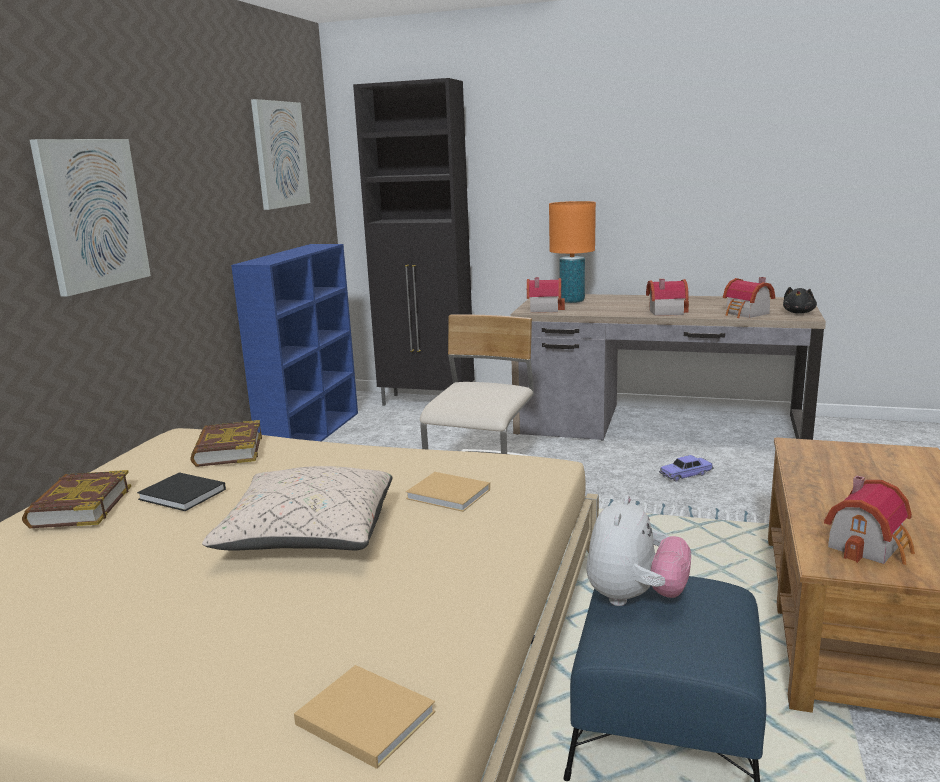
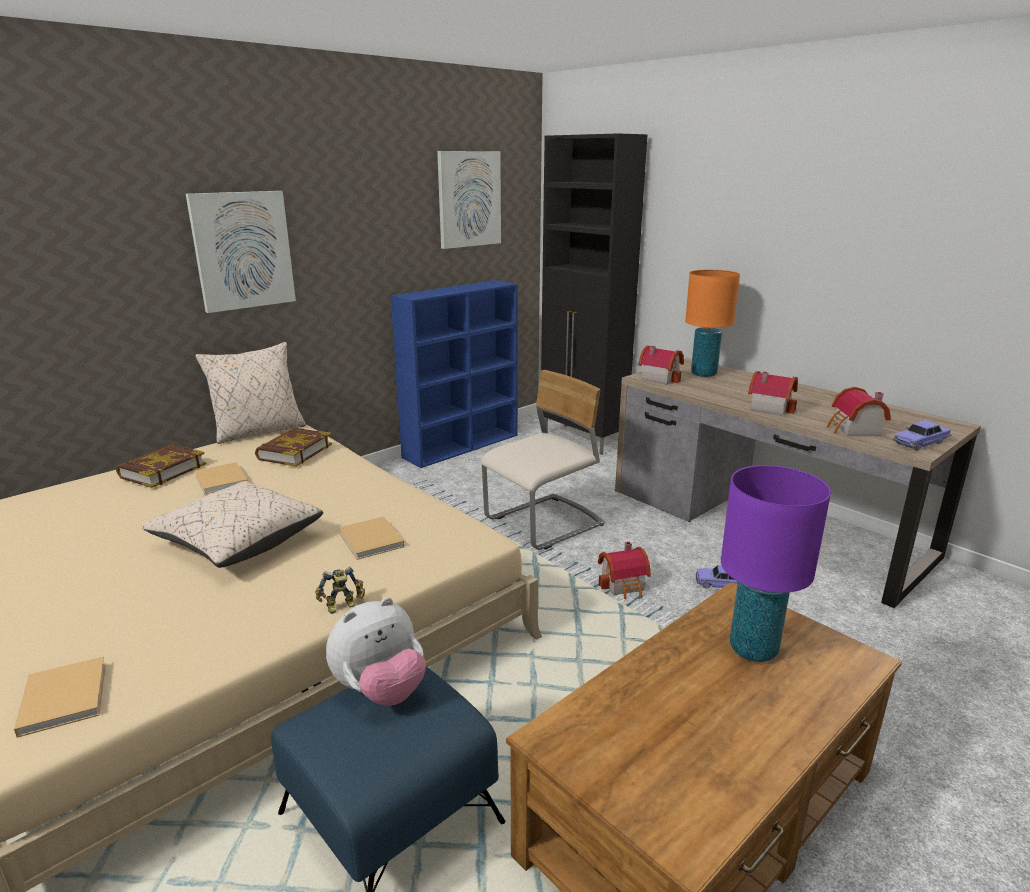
camera: 30 degrees right, 5 degrees up
(141, 445) = (259, 431): none -> beige pillow
(184, 495) = (222, 481): black book -> beige book
(517, 547) = (342, 607): none -> toy robot
(799, 312) = (920, 443): black plush toy -> toy car
(855, 469) = (753, 649): none -> purple table lamp
(870, 546) = (619, 739): toy house -> toy house (624, 585)

